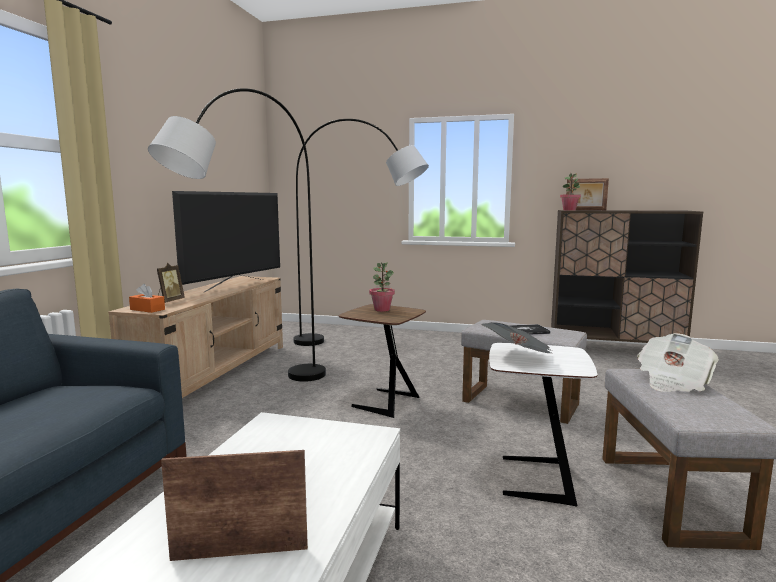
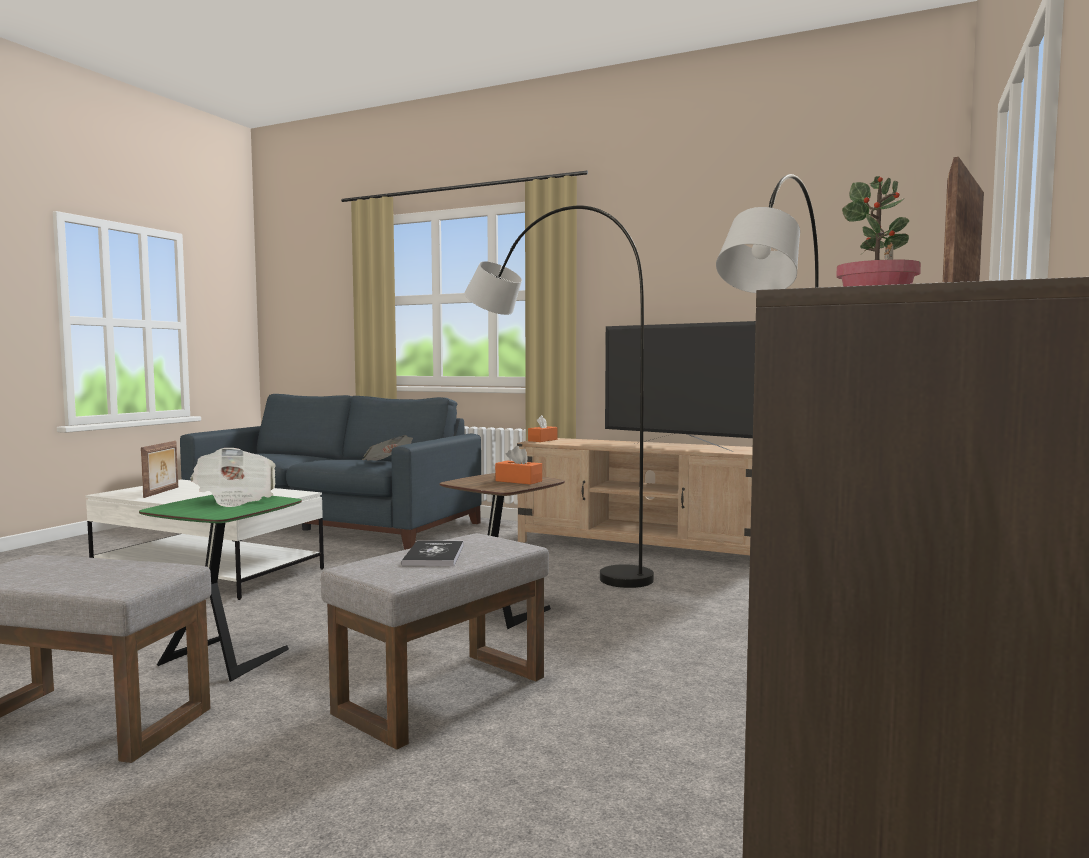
camera: 100 degrees right, 5 degrees down
(169, 301) = (581, 441): picture frame -> none
(382, 310) = (518, 481): potted plant -> orange tissue box
(533, 480) = (228, 657): white side table -> green side table
(673, 382) = (102, 578): newspaper -> newspaper (387, 462)

